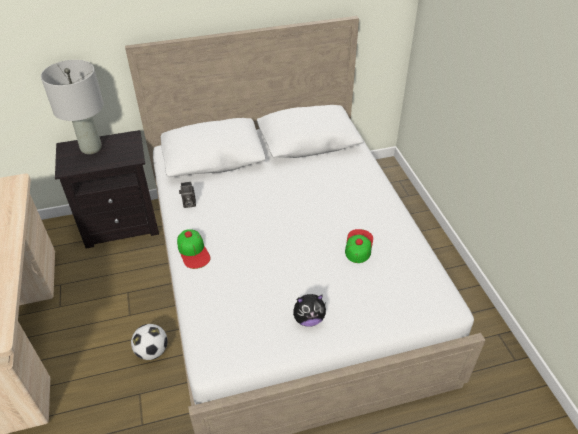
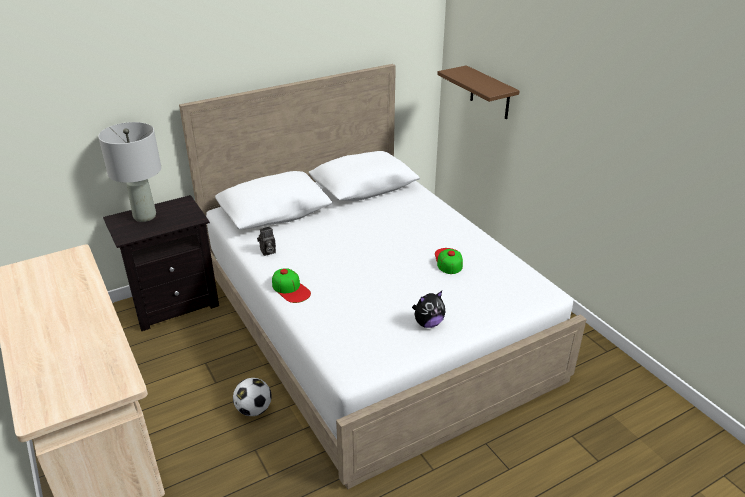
camera: 15 degrees left, 10 degrees down
(452, 62) = (490, 93): none -> brown shelf

